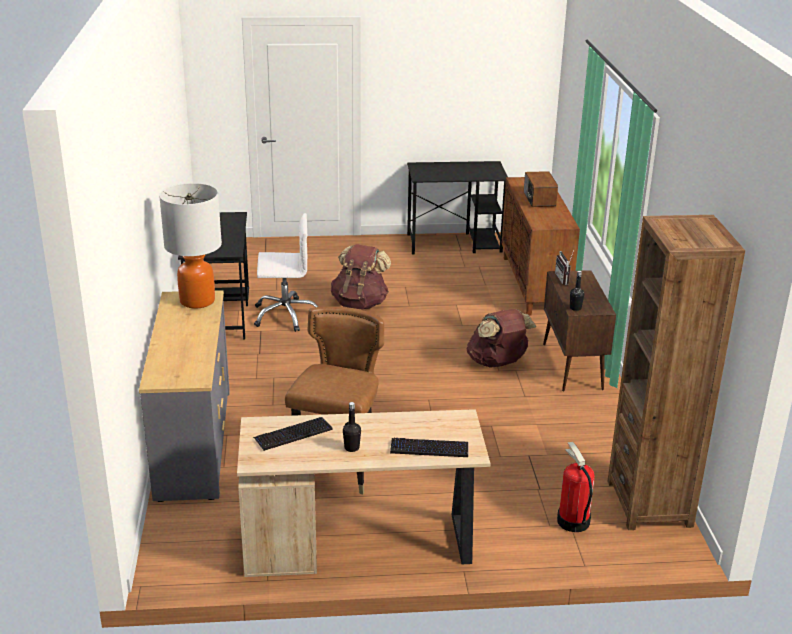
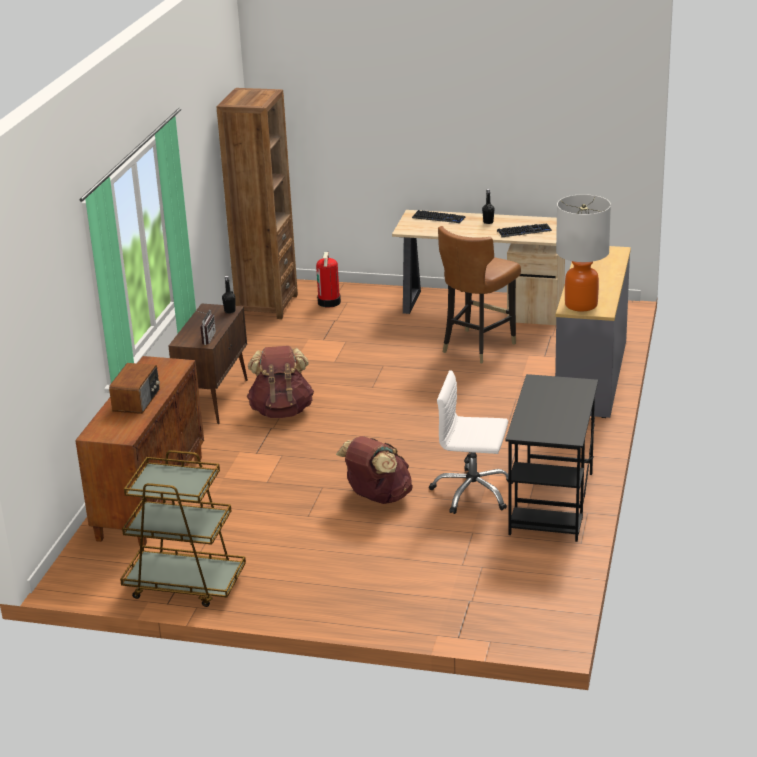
camera: 160 degrees left, 0 degrees up
(455, 243) = (184, 584): black desk -> brown cart

